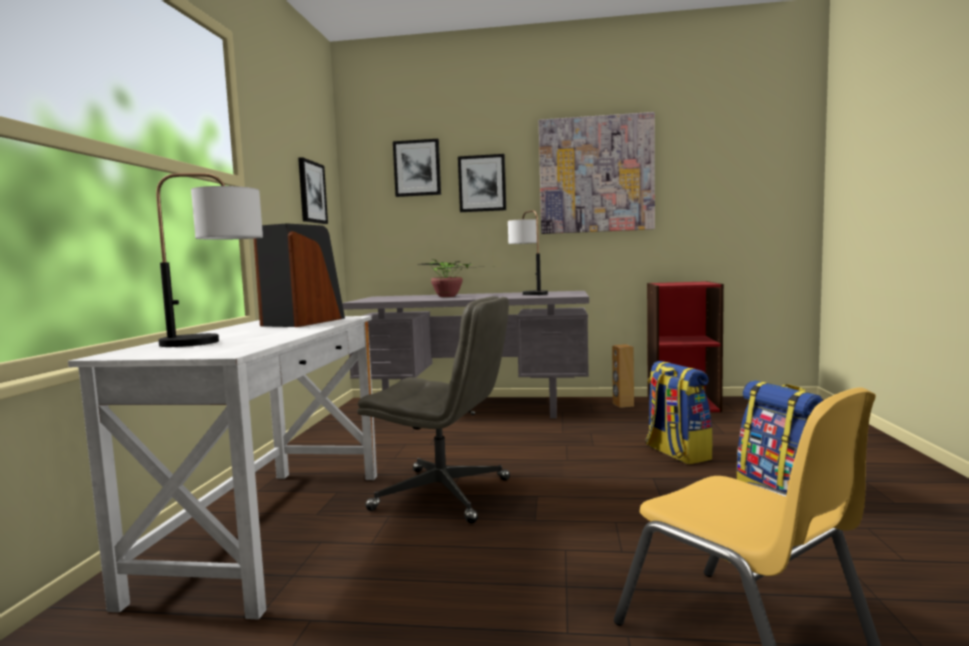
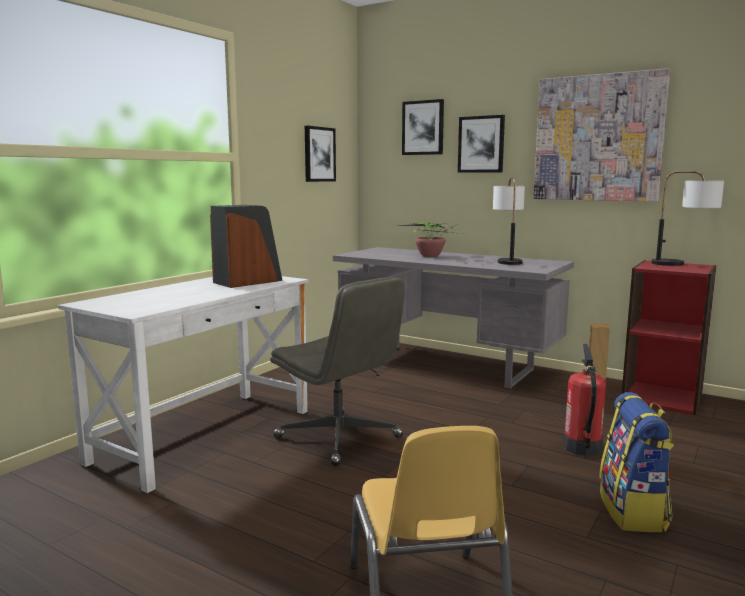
camera: 25 degrees right, 5 degrees up
(218, 341) = (155, 298): table lamp -> table lamp (683, 264)
(676, 453) = (582, 448): backpack -> fire extinguisher

